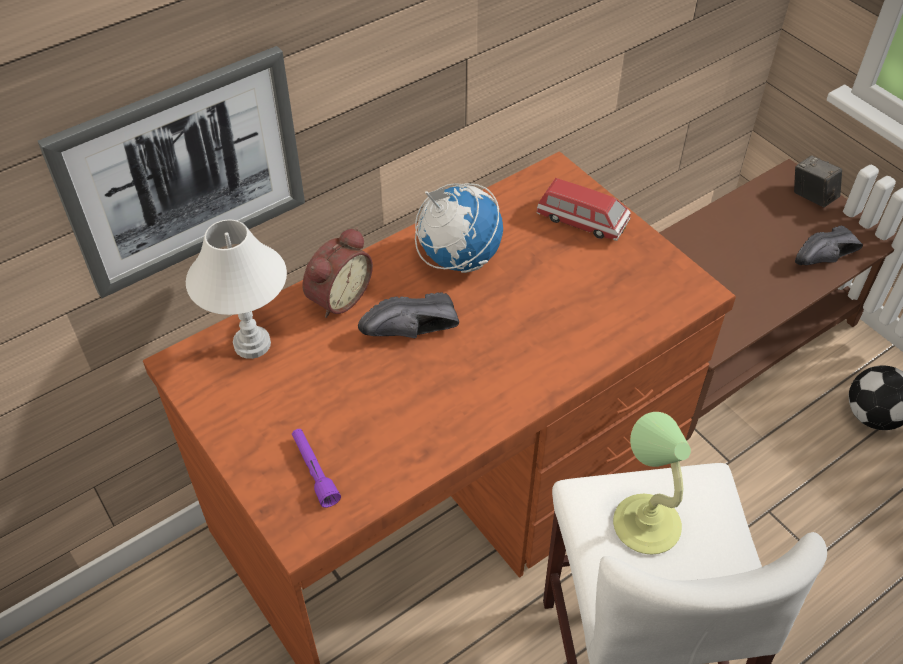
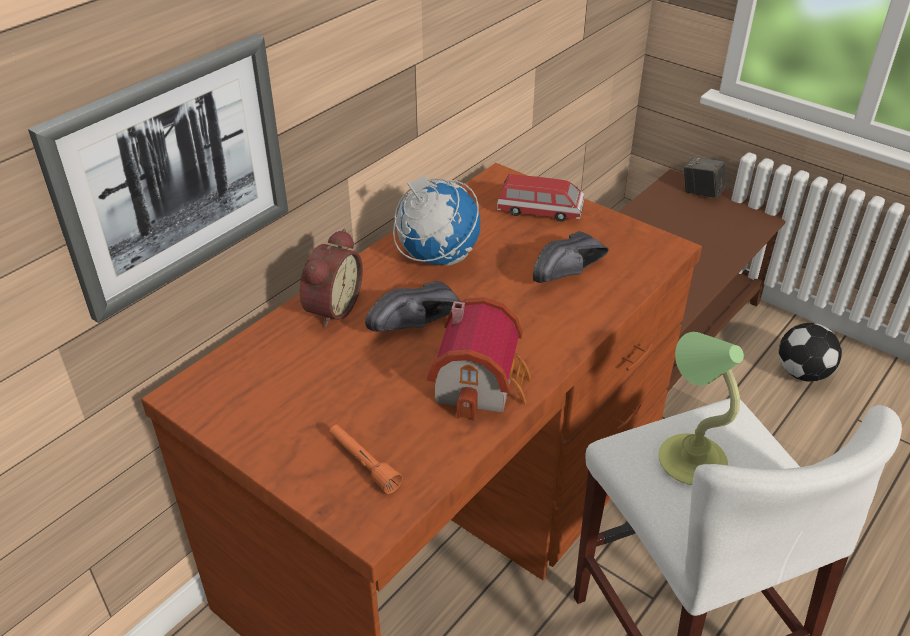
camera: 15 degrees left, 10 degrees down
(253, 344) = (257, 362): white table lamp -> none
(314, 471) = (363, 463): purple flashlight -> orange flashlight
(450, 410) = (481, 382): none -> toy house
(826, 259) = (734, 237): black shoe -> black shoe (570, 273)

